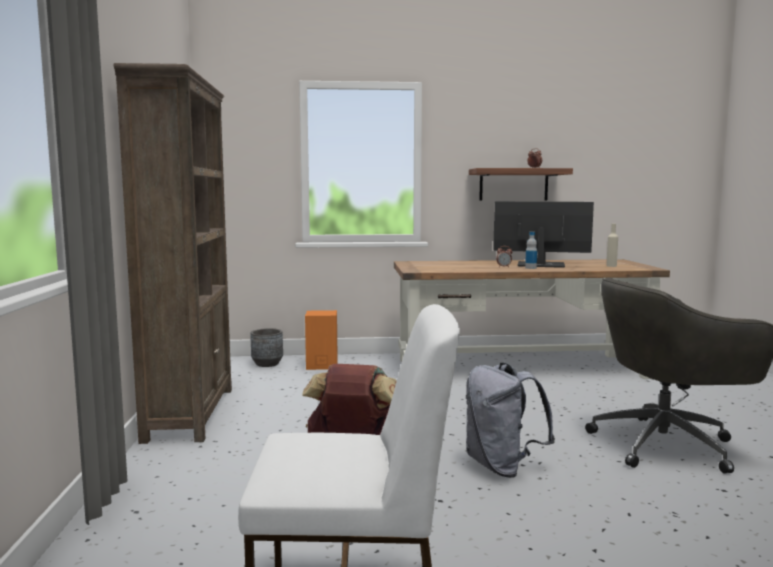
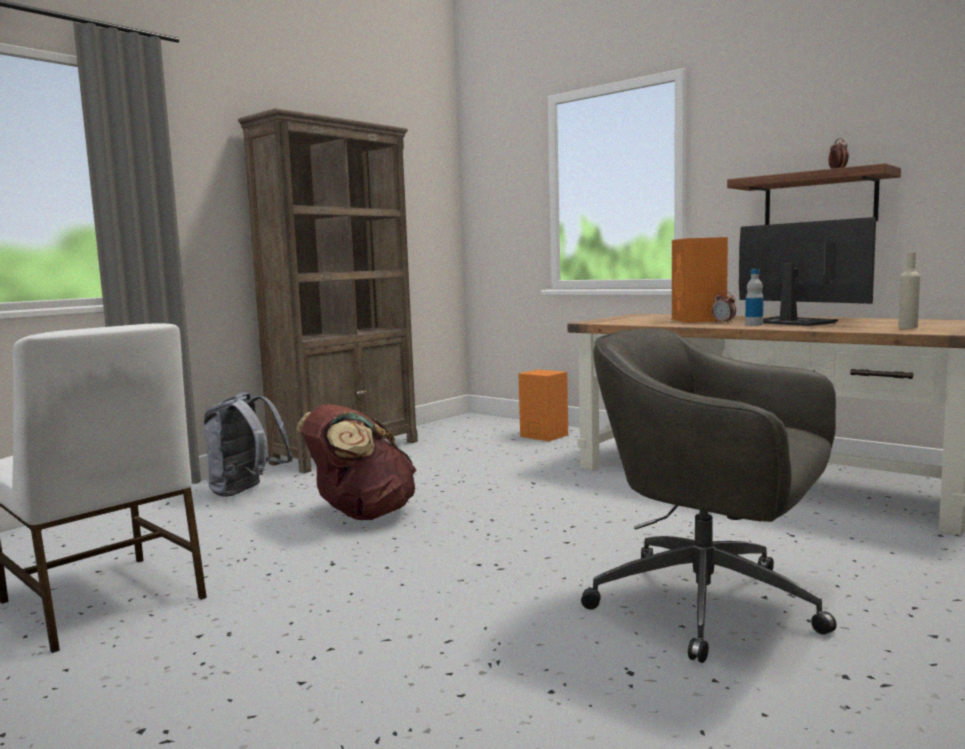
camera: 45 degrees right, 0 degrees up
(267, 364) = (500, 426): grey planter -> none
(476, 265) = (698, 320): none -> orange speaker
(502, 467) = (455, 559): grey backpack -> grey backpack (246, 491)

